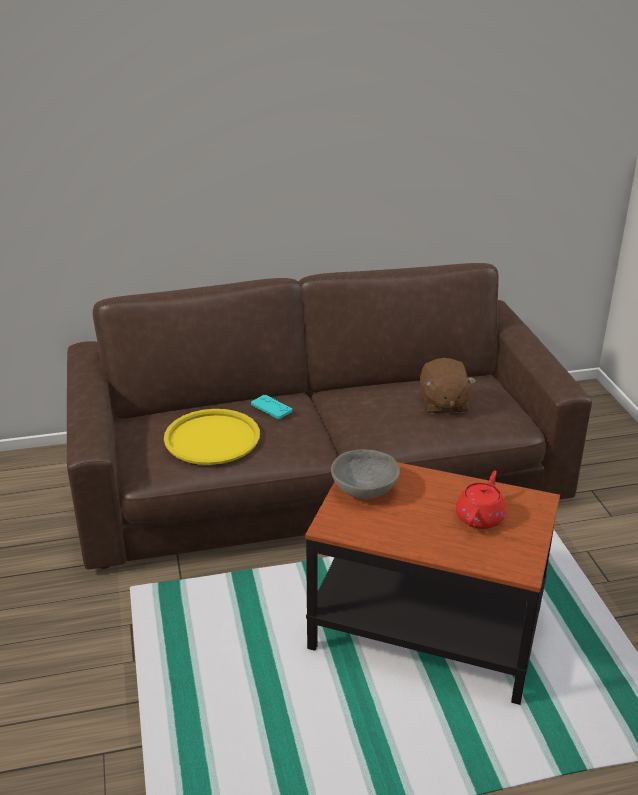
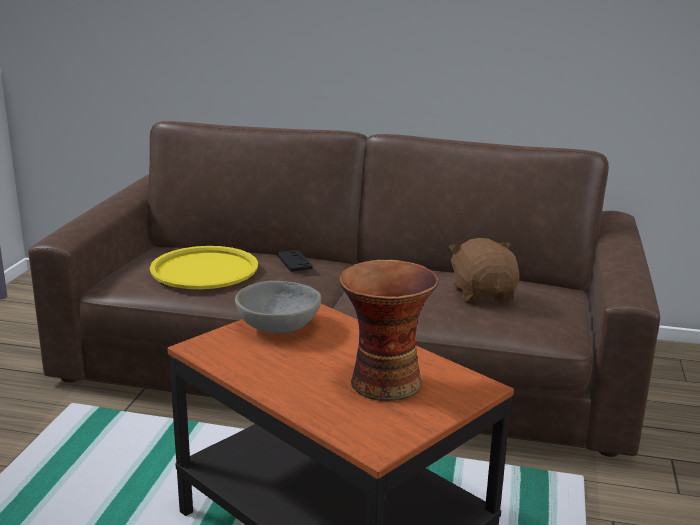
camera: 25 degrees right, 10 degrees down
(271, 407) = (294, 262): turquoise game controller -> black game controller
(443, 404) = (483, 294): brown plush toy -> brown plush toy turned 150 degrees clockwise
(480, 517) = (383, 382): red teapot -> vase

